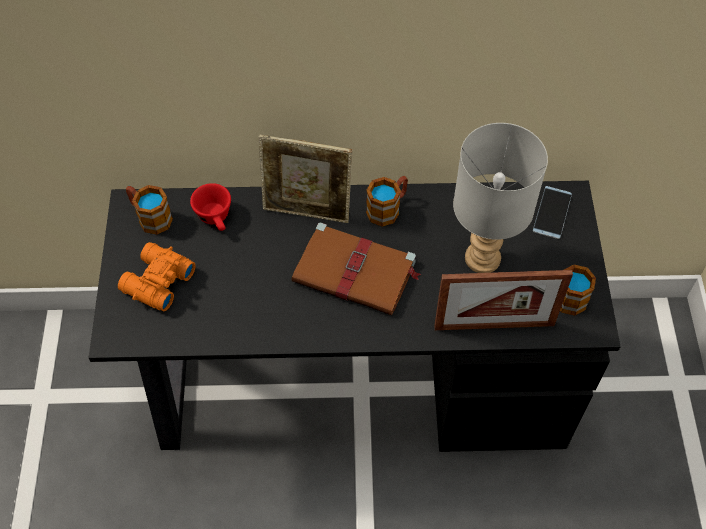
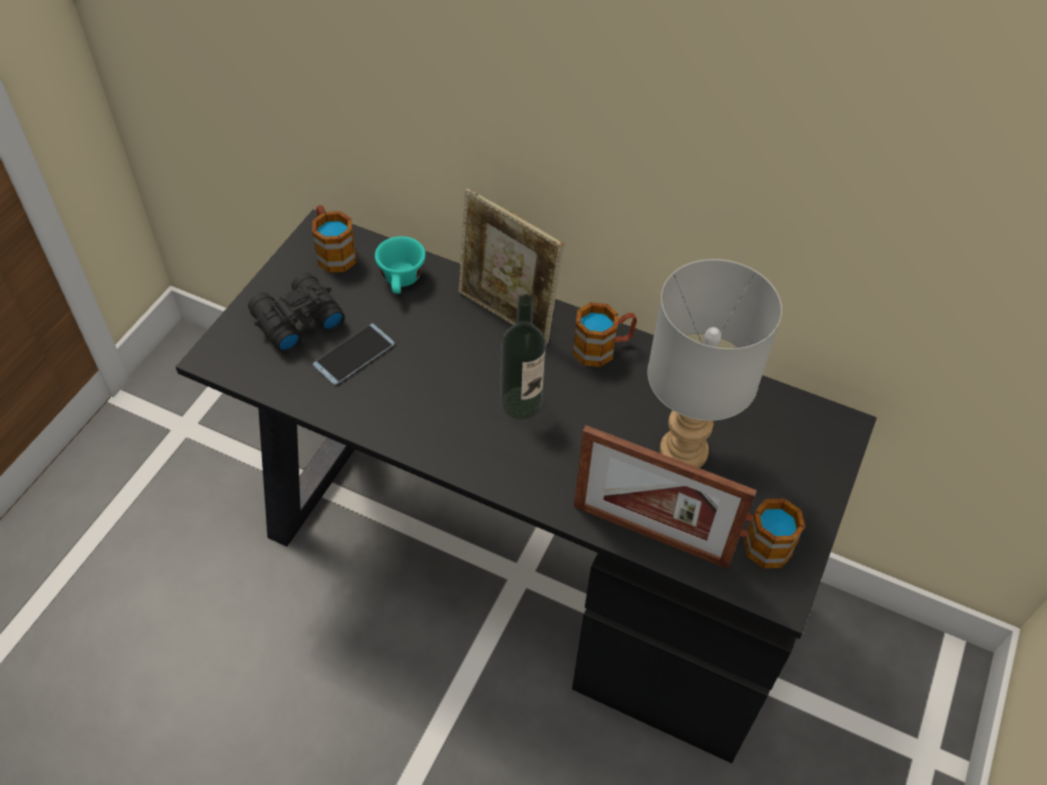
camera: 25 degrees right, 5 degrees down
(156, 282) = (295, 320): orange binoculars -> black binoculars
(216, 218) = (402, 281): red cup -> turquoise cup
(356, 272) = (521, 402): brown book -> bottle
(552, 212) = (805, 435): phone -> phone (354, 354)

